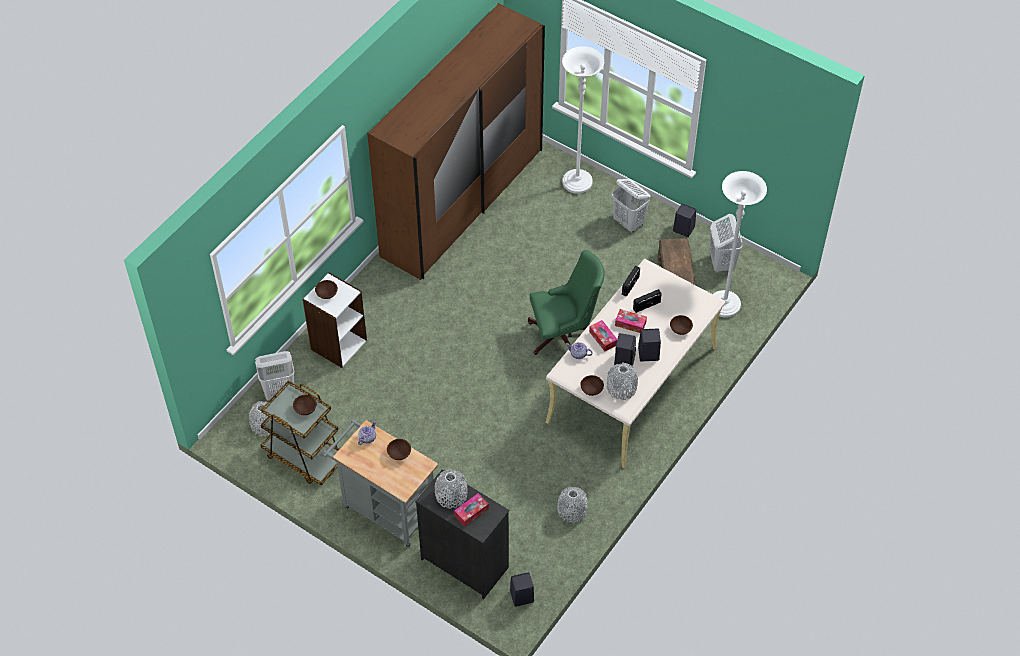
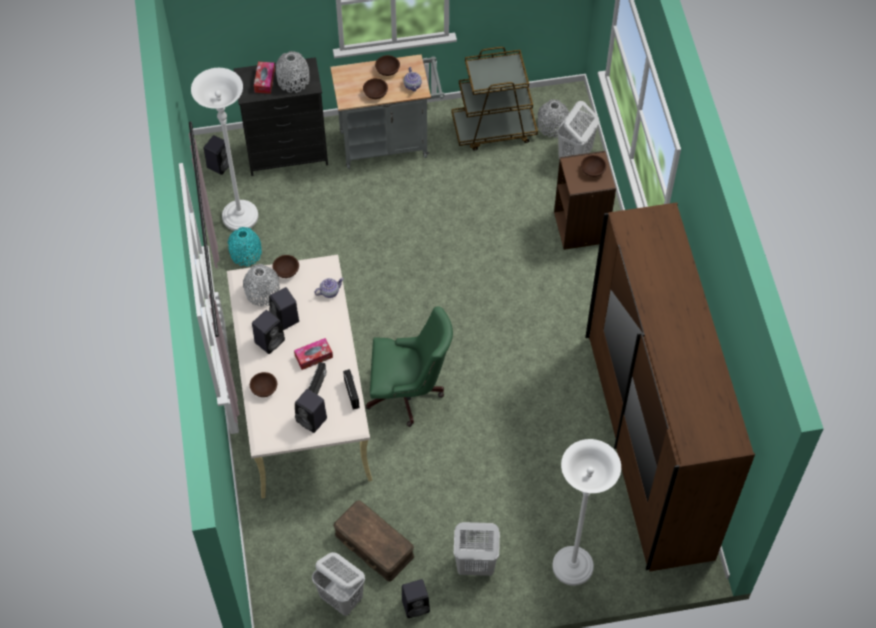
camera: 135 degrees right, 5 degrees up
(305, 408) = (491, 79): brown bowl -> brown bowl (388, 70)
(338, 344) = (581, 227): white bookcase -> brown bookcase
(564, 335) = (409, 393): green office chair -> green office chair turned 120 degrees counterclockwise
(572, 510) = (246, 253): grey vase -> turquoise vase
(603, 338) = (324, 323): tissue box -> none
(669, 289) = (312, 420): none -> black speaker
(724, 305) = (295, 551): white floor lamp -> white floor lamp (240, 217)

